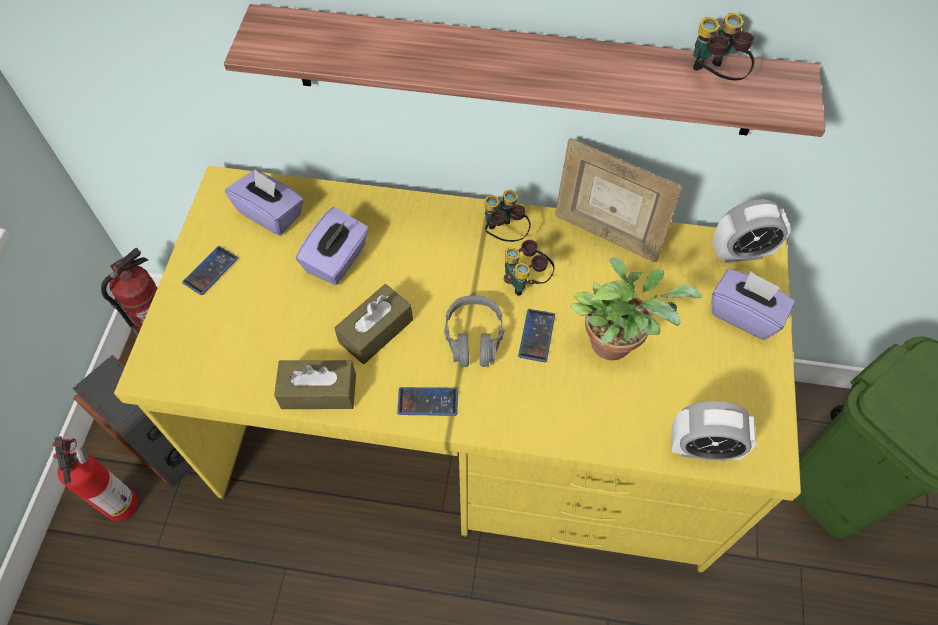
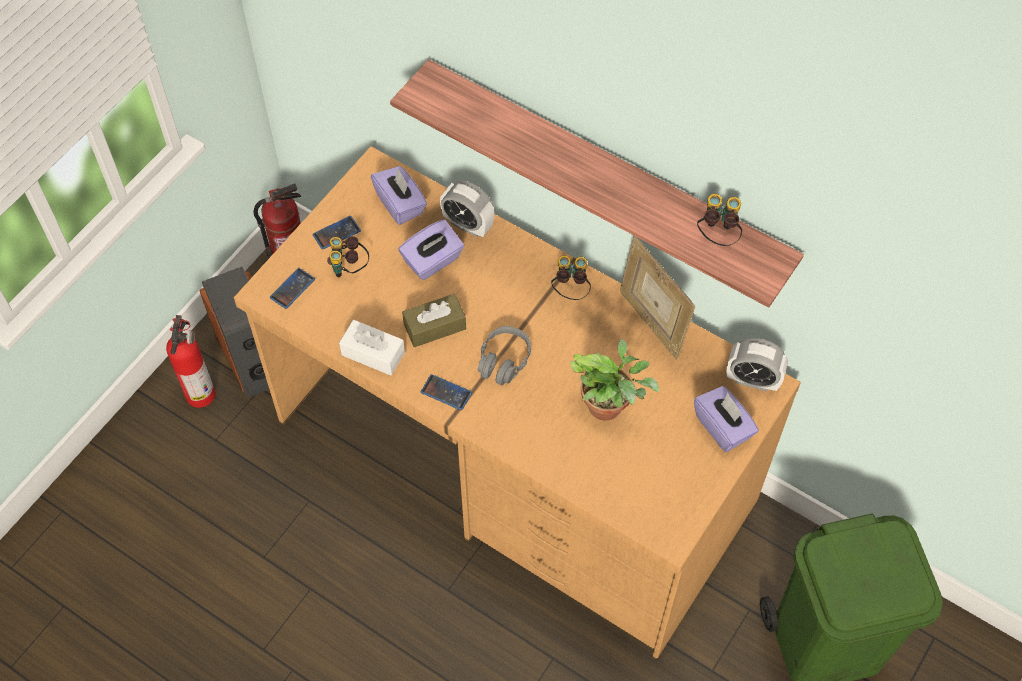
camera: 25 degrees right, 0 degrees up
(318, 391) = (373, 353): brown tissue box -> white tissue box
(470, 439) = (512, 463): yellow desk -> brown desk
(526, 281) = (567, 334): binoculars -> binoculars (350, 269)
(536, 336) = (551, 378): phone -> phone (292, 288)
(702, 448) = (627, 507): alarm clock -> alarm clock (468, 225)

